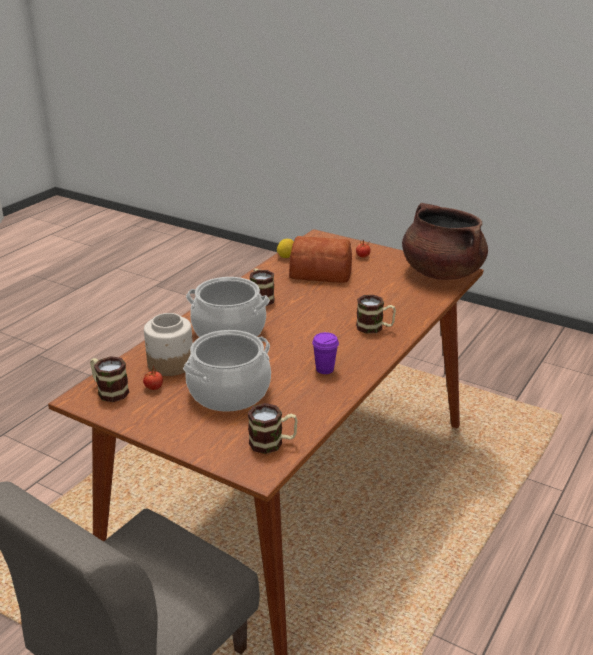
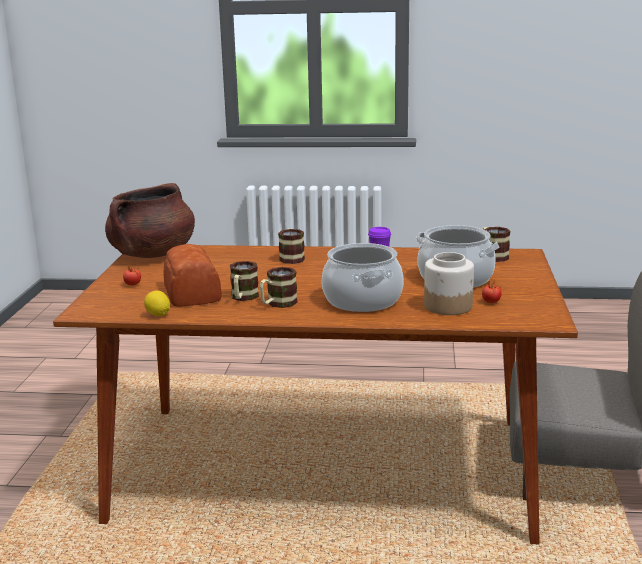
camera: 115 degrees left, 10 degrees down
(109, 391) = (522, 315): mug -> mug (243, 298)

